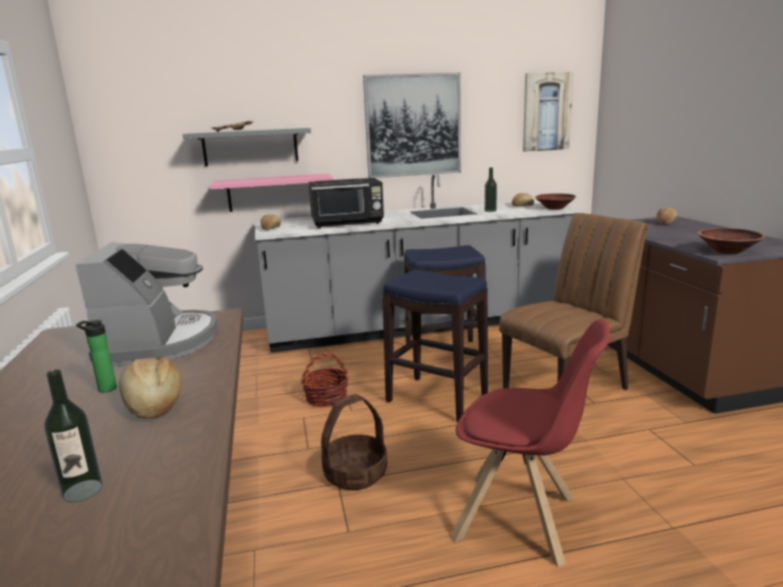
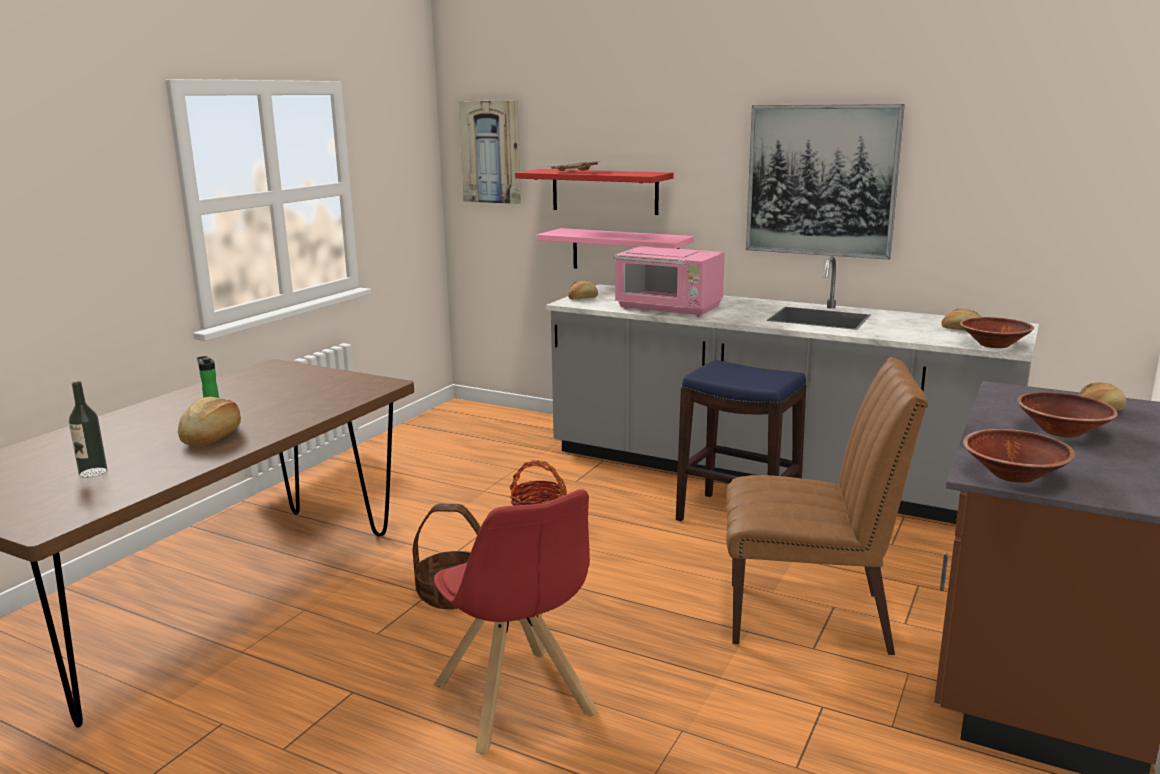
camera: 40 degrees right, 0 degrees up
(159, 342) = (305, 393): coffee machine -> none
(250, 147) = (604, 191): grey shelf -> red shelf
(348, 223) = (669, 309): black microwave -> pink microwave
(437, 399) = (639, 563): stool -> none
(490, 211) = (888, 328): bottle -> none
(546, 112) = (1069, 175): picture -> picture (491, 152)
(682, 232) = (1061, 431): none -> brown bowl

